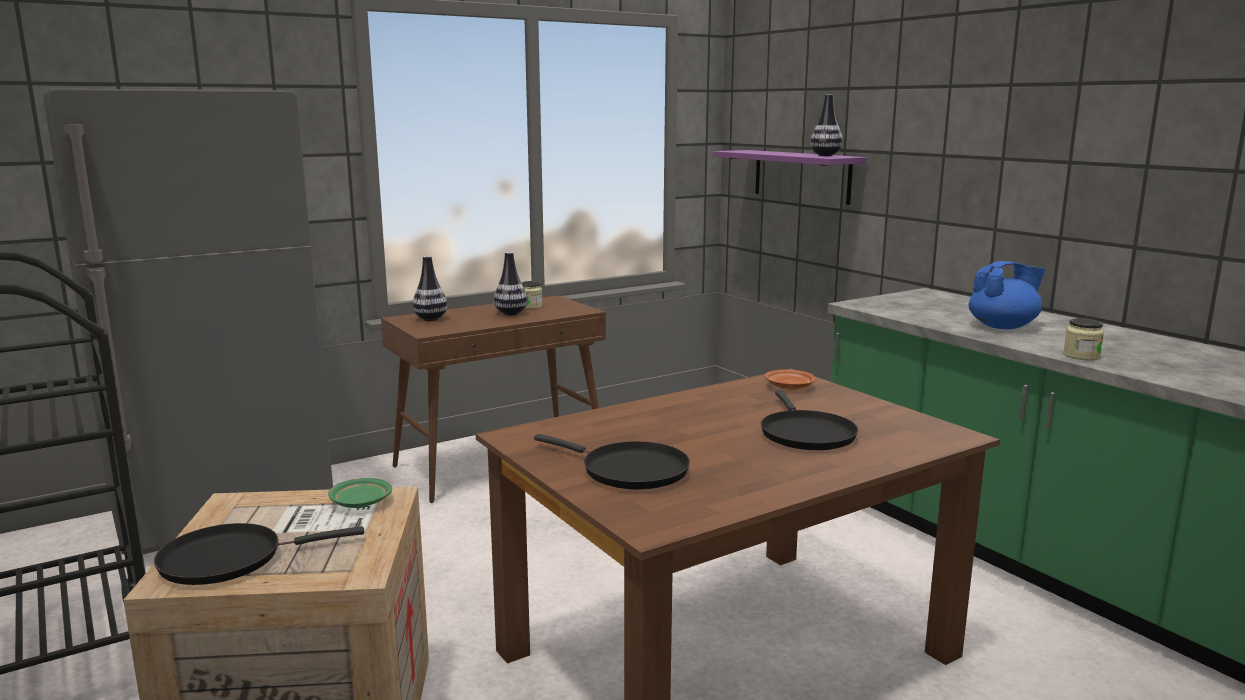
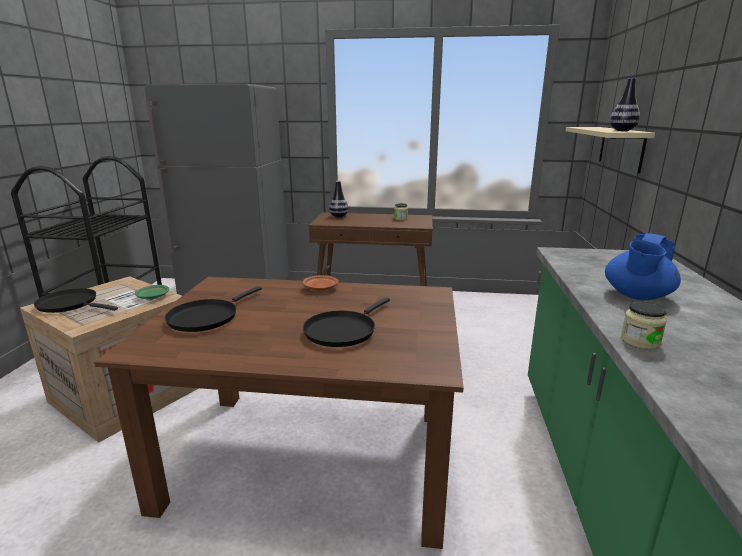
camera: 40 degrees right, 5 degrees up
(511, 313) = (381, 220): vase -> none
(628, 470) = (206, 317): black frying pan -> black frying pan turned 45 degrees clockwise
(789, 387) = (416, 298): brown plate -> brown plate (320, 288)
(801, 176) = (621, 148): purple shelf -> beige shelf
(1003, 327) = (637, 296): blue teapot -> blue teapot turned 105 degrees clockwise

